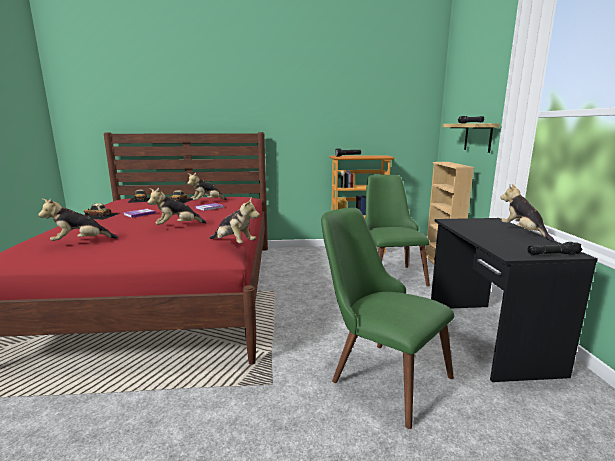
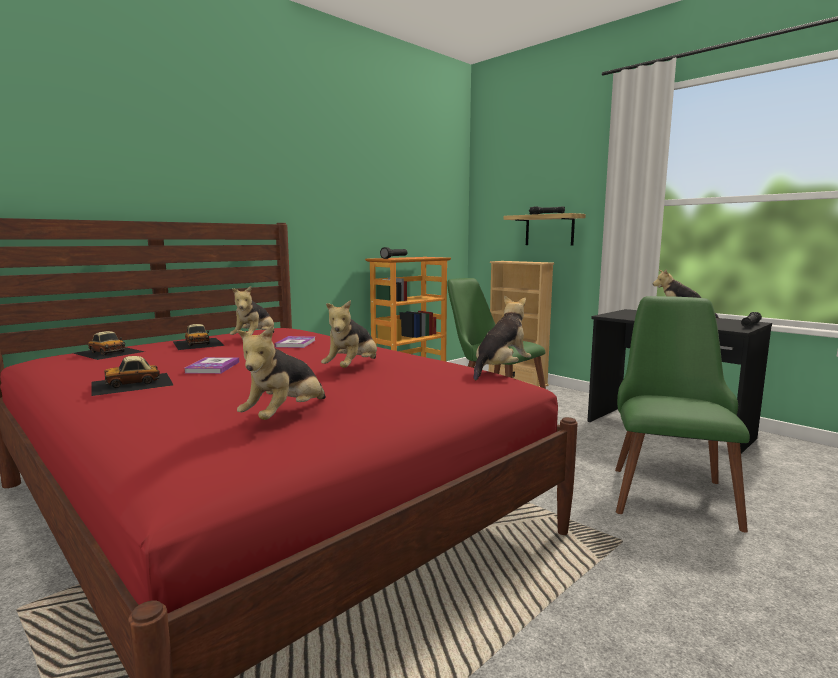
camera: 40 degrees left, 5 degrees down
(234, 244) = (501, 370): plush toy -> plush toy turned 45 degrees counterclockwise
(378, 373) = (668, 488): green chair -> green chair turned 105 degrees clockwise

